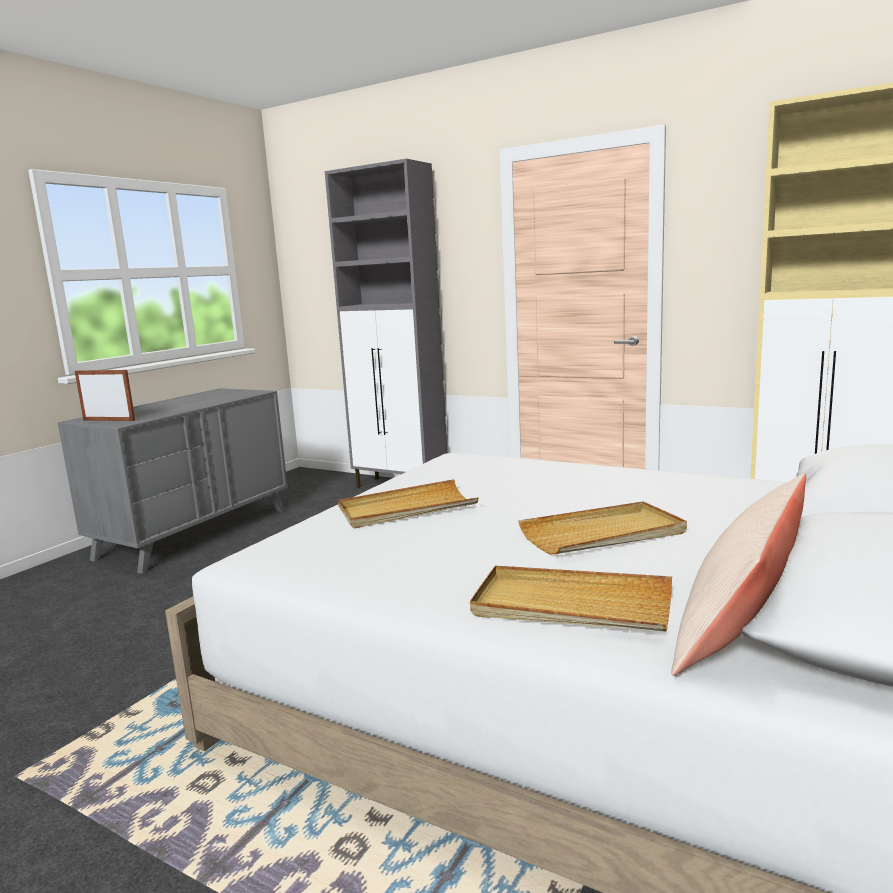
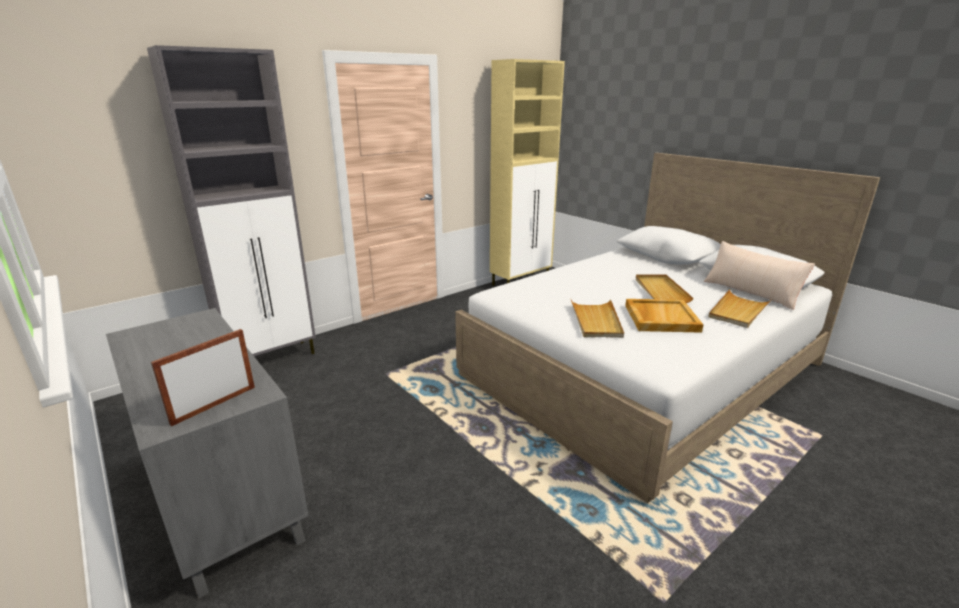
camera: 70 degrees left, 10 degrees up
(457, 543) = (660, 318): none -> beige tray

